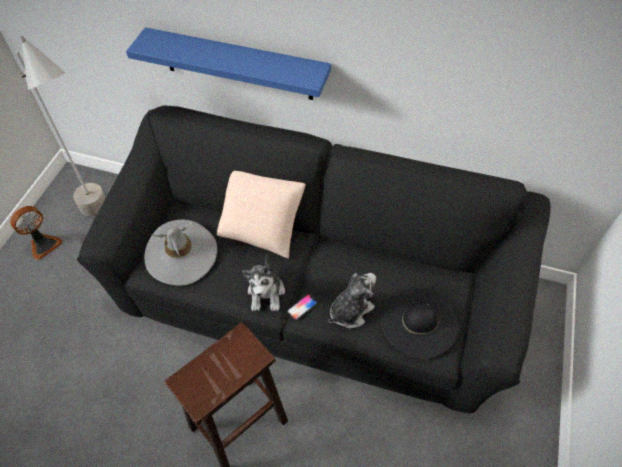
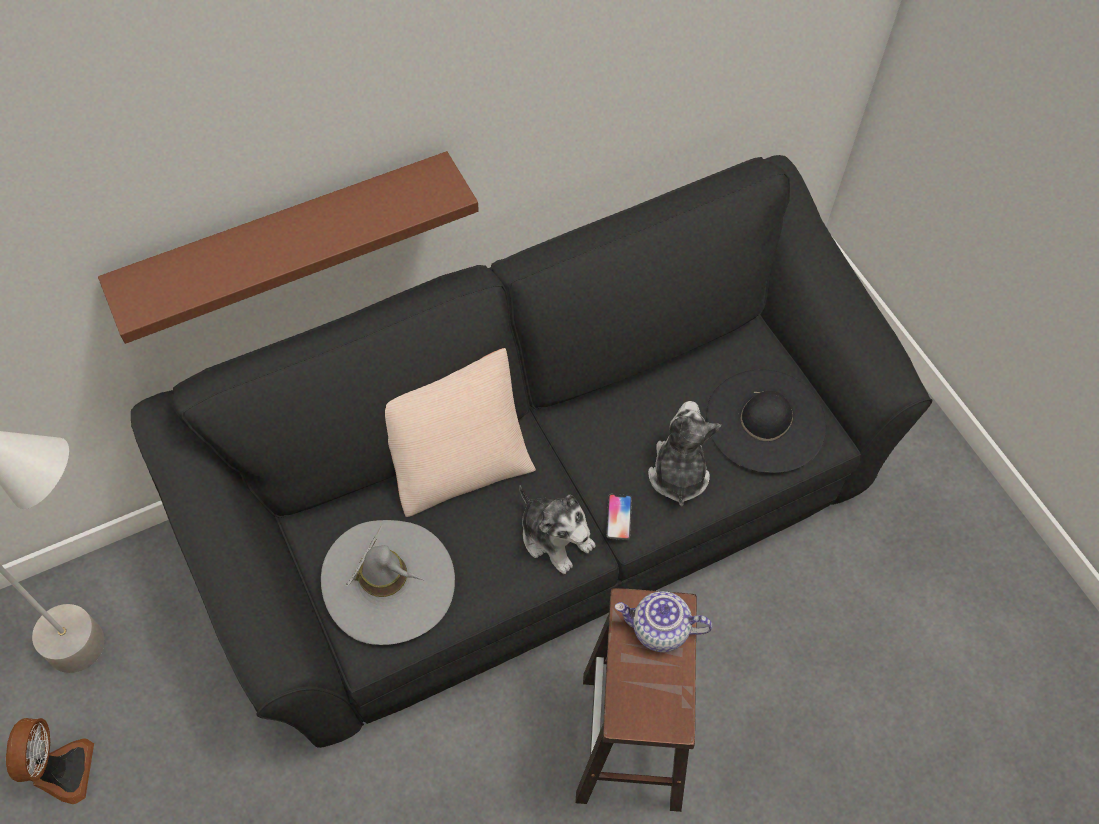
camera: 45 degrees left, 5 degrees up
(238, 65) = (286, 239): blue shelf -> brown shelf
(240, 358) = (659, 630): none -> teapot

